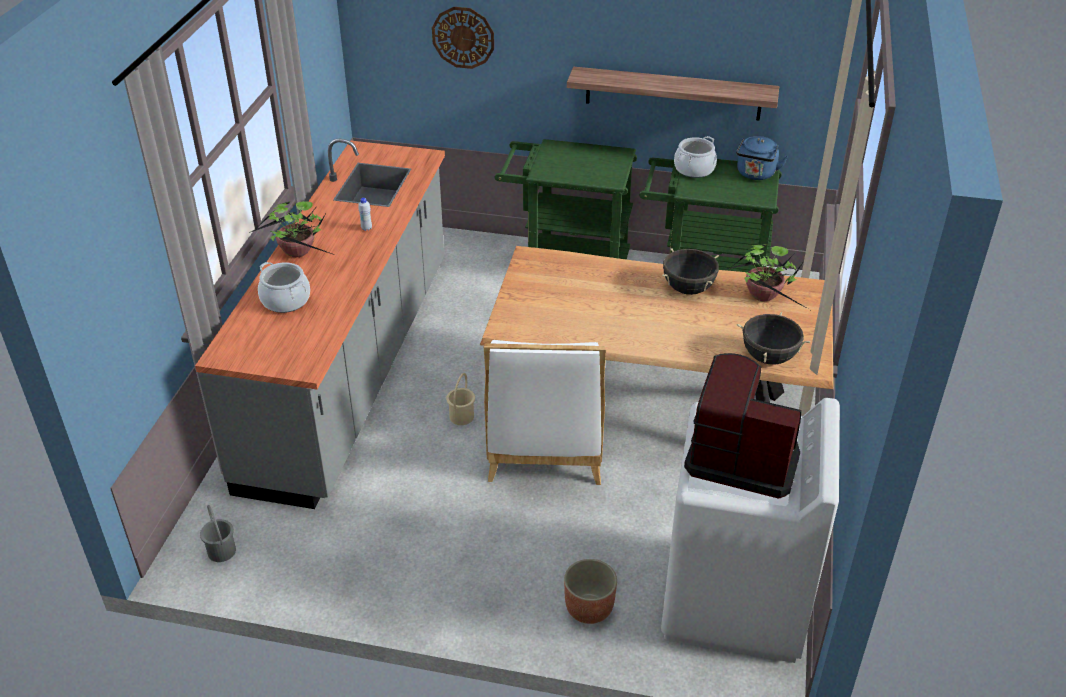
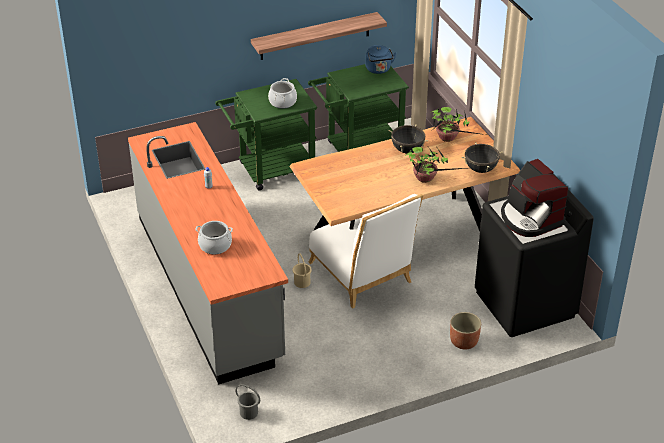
camera: 35 degrees left, 0 degrees up
(299, 253) = (188, 217): potted plant -> potted plant (426, 179)
(463, 37) = (175, 42): wall clock -> none
(694, 169) = (343, 79): cooking pot -> cooking pot (283, 102)
(734, 600) = (525, 304): white washing machine -> black washing machine
(742, 458) = (530, 218): coffee machine -> coffee machine turned 105 degrees counterclockwise

